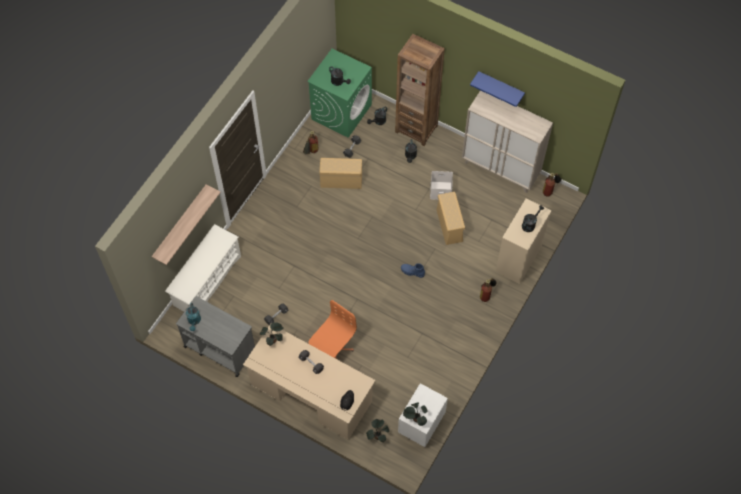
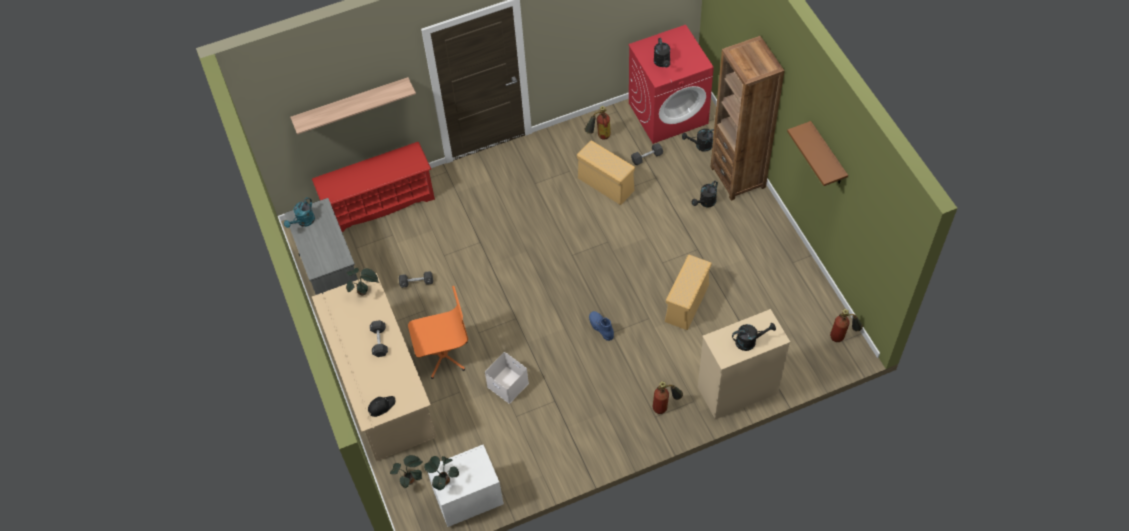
camera: 40 degrees right, 5 degrees down
(207, 281) = (379, 203): white shoe rack -> red shoe rack
(341, 111) = (668, 113): green washing machine -> red washing machine
(441, 190) = (710, 259): white storage box -> white storage box (509, 384)
(500, 86) = (827, 155): blue shelf -> brown shelf
(500, 169) = (801, 277): beige cabinet -> none

